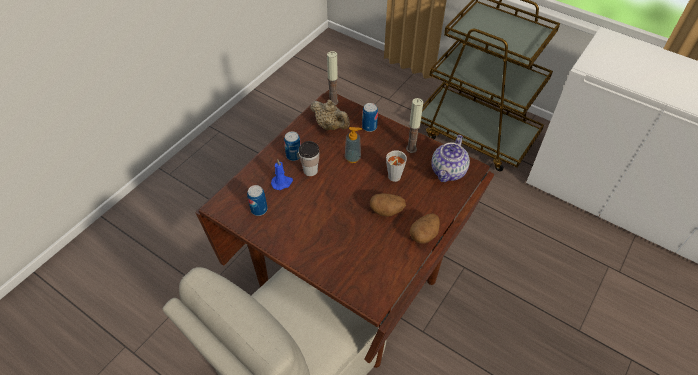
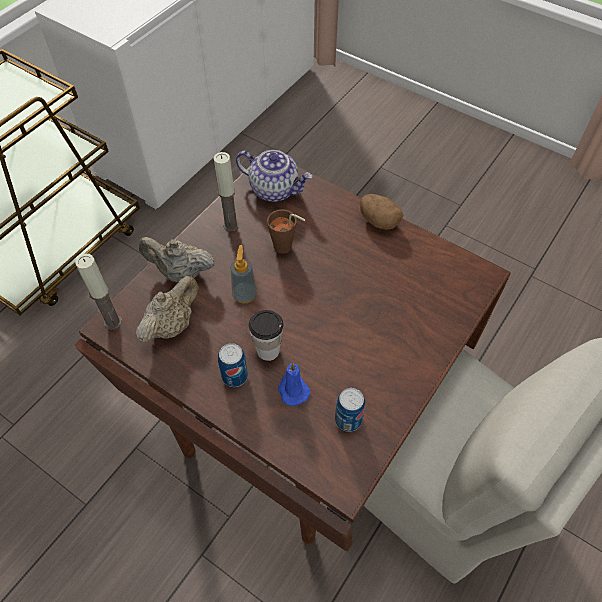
camera: 90 degrees left, 5 degrees up
(369, 127) = (180, 273): can -> beige teapot
(387, 210) = (343, 257): potato -> none
(392, 178) = (286, 248): grey cup -> brown cup

